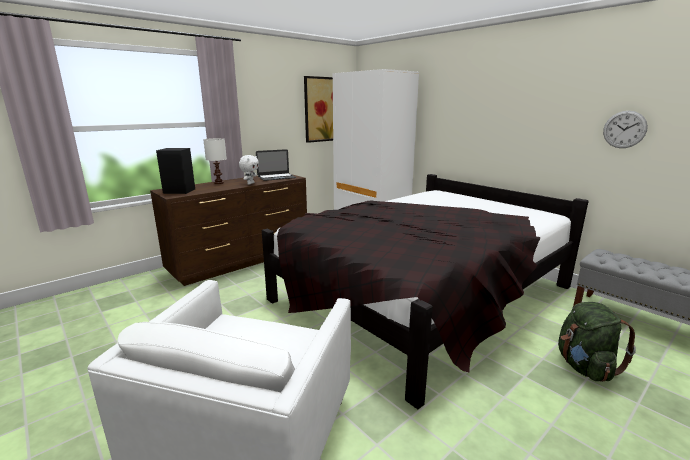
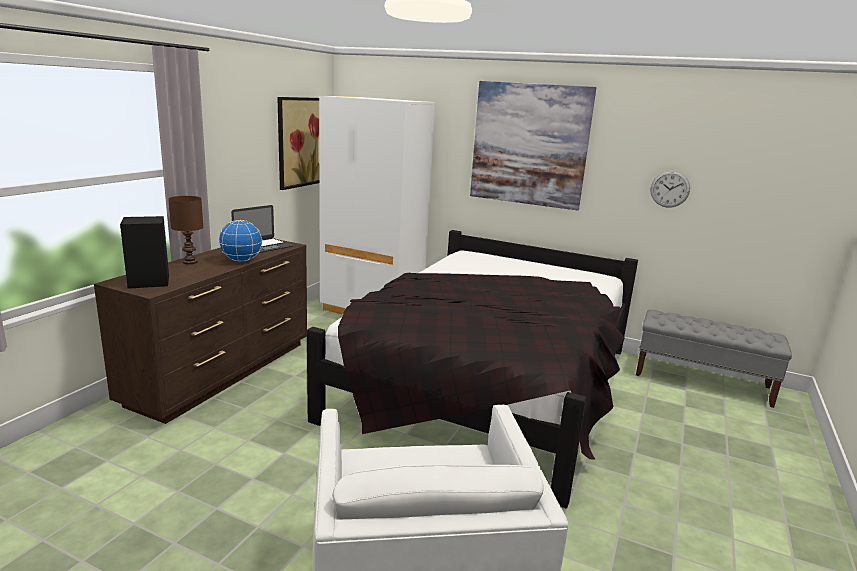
camera: 25 degrees left, 0 degrees up
(218, 183) = (189, 262): white table lamp -> brown table lamp
(250, 183) = (241, 260): white plush toy -> globe
(491, 99) = (529, 145): none -> picture
(584, 366) = (674, 432): green backpack -> none

